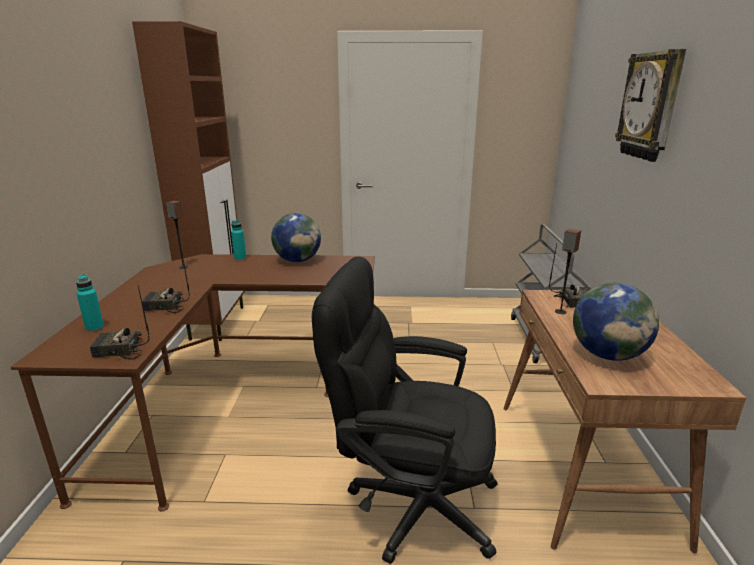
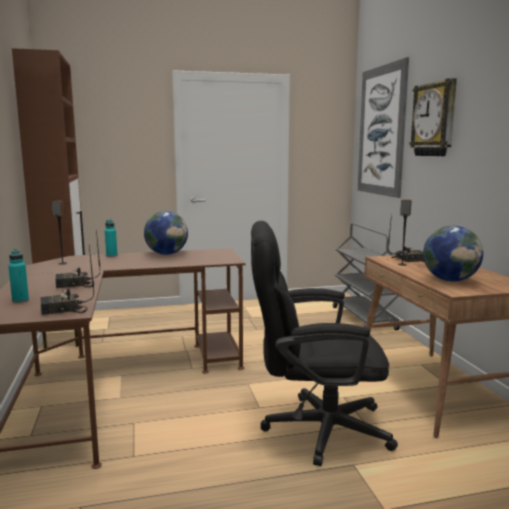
camera: 15 degrees left, 10 degrees down
(591, 109) = (381, 131): none -> picture

